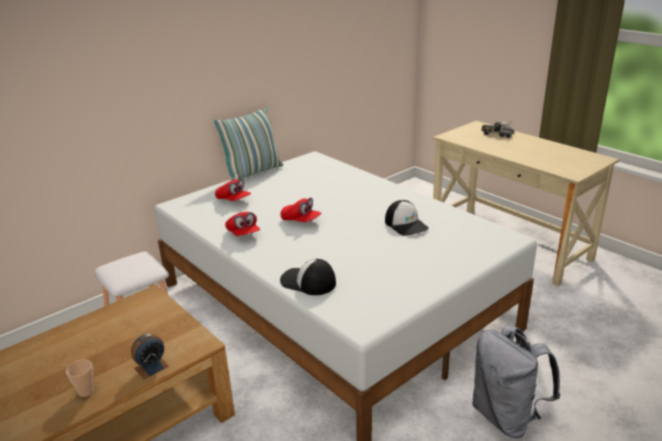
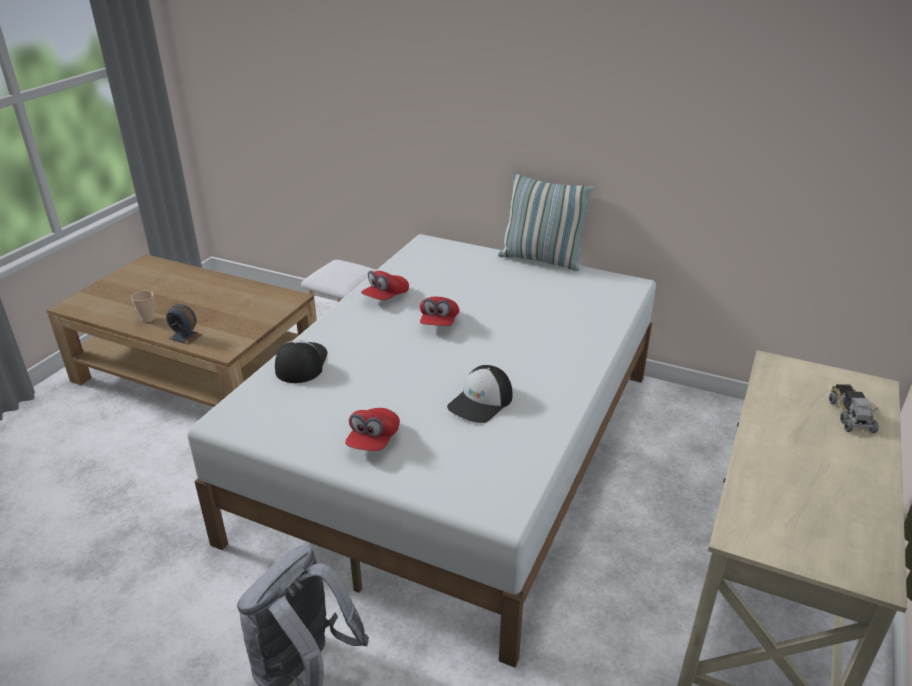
camera: 65 degrees right, 5 degrees up
(233, 200) = (460, 269): red cap -> red cap (373, 441)

